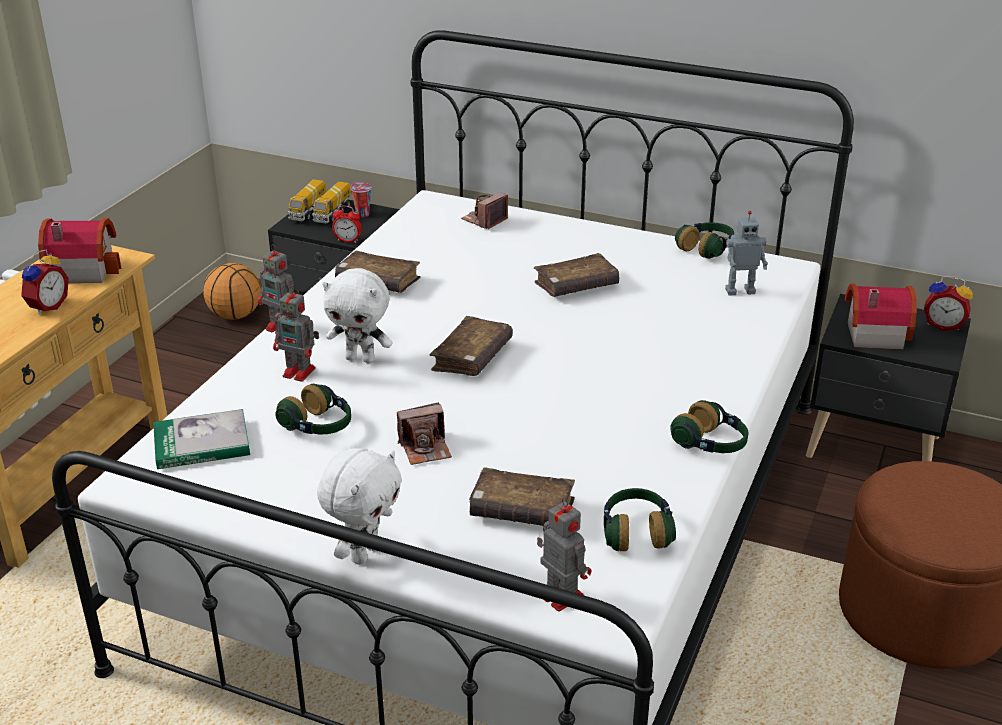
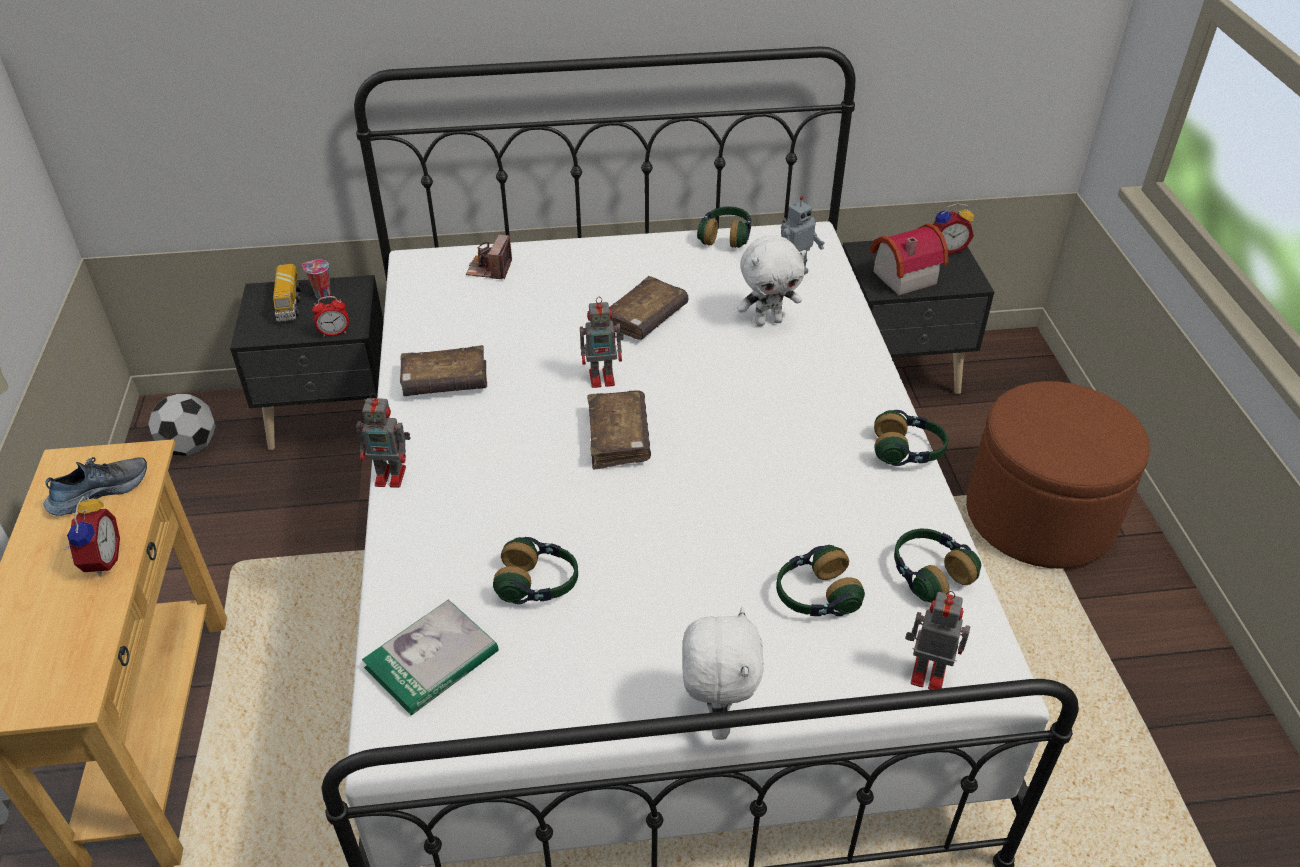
camera: 30 degrees left, 10 degrees up
(83, 269) = (99, 491): toy house -> shoe
(235, 315) = (190, 447): basketball -> football
(300, 372) = (461, 525): toy robot -> toy robot (603, 377)
(308, 212) = (258, 310): toy truck -> none
(361, 358) = (509, 483): white plush toy -> white plush toy (768, 321)
(425, 448) = (667, 564): camera -> none
(521, 510) = (815, 596): brown book -> headphones

